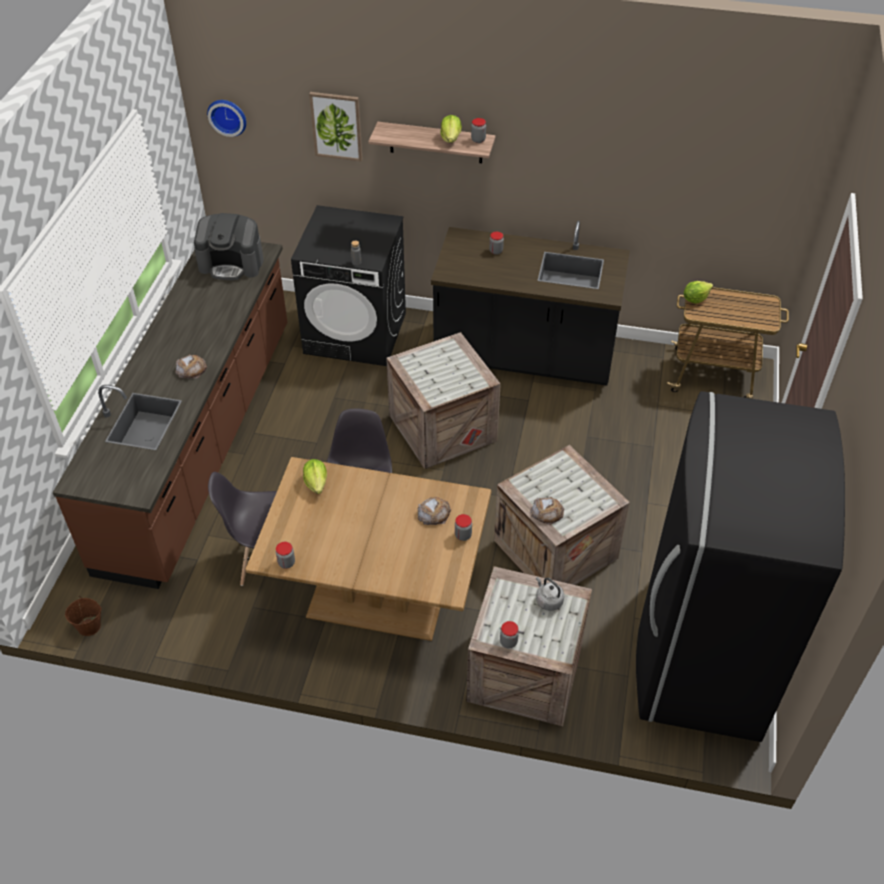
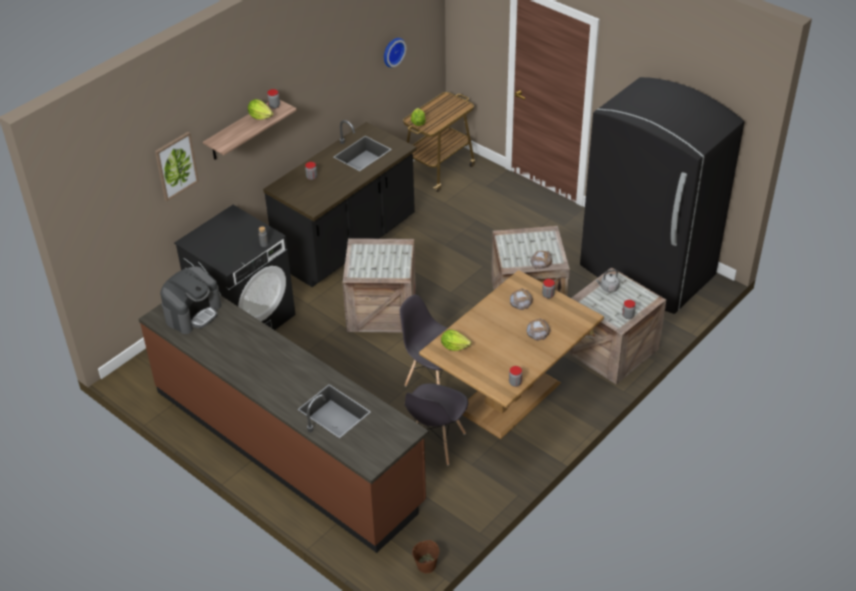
camera: 60 degrees left, 5 degrees down
(191, 369) = (299, 369): bread -> bread (538, 331)
(228, 116) = (96, 216): wall clock -> wall clock (392, 51)

